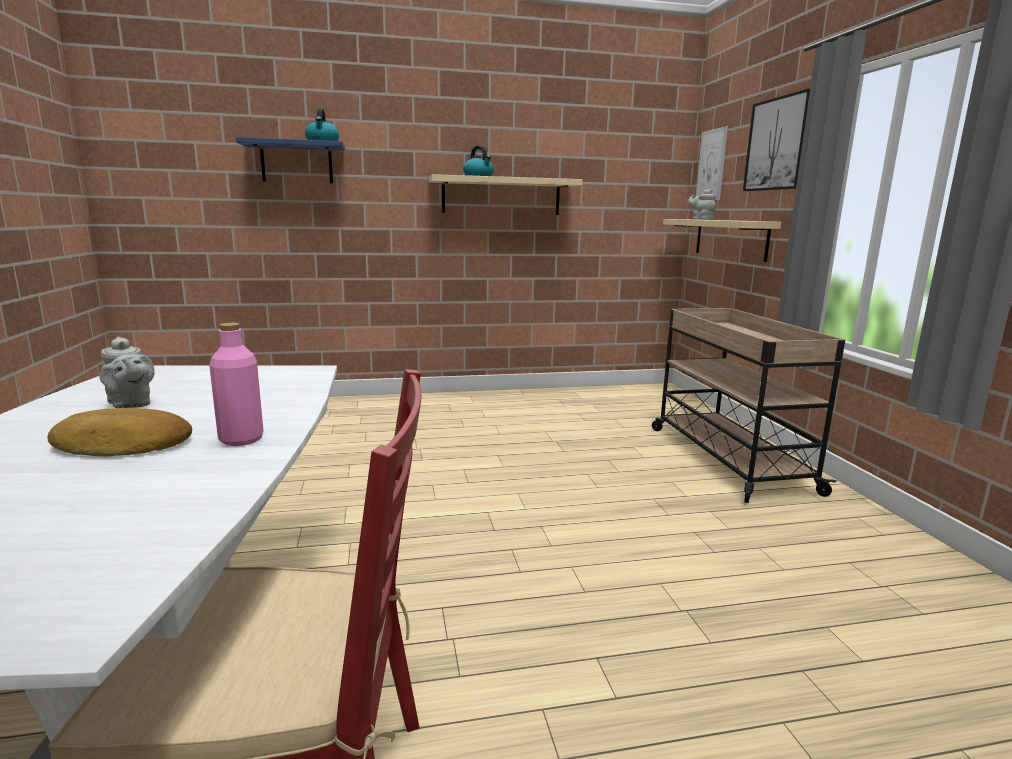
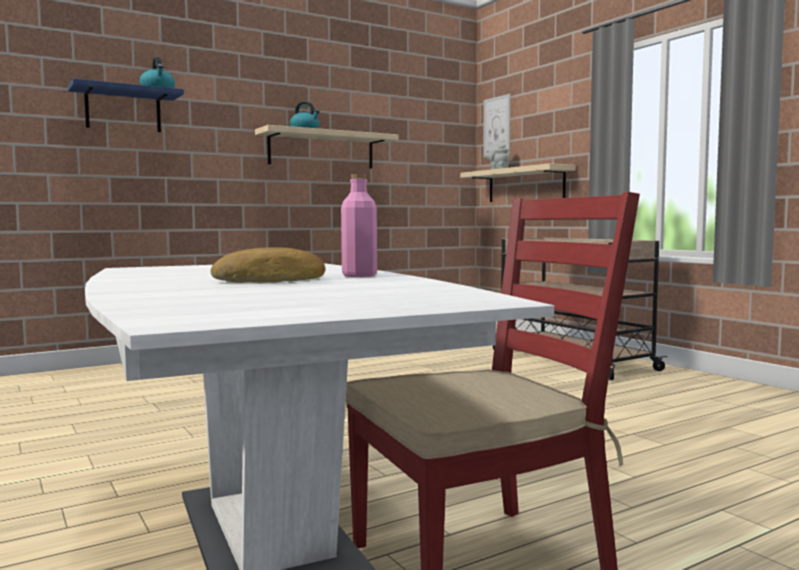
camera: 20 degrees left, 10 degrees down
(130, 404) = (198, 274): grey teapot -> none
(778, 144) = (563, 105): picture -> none

